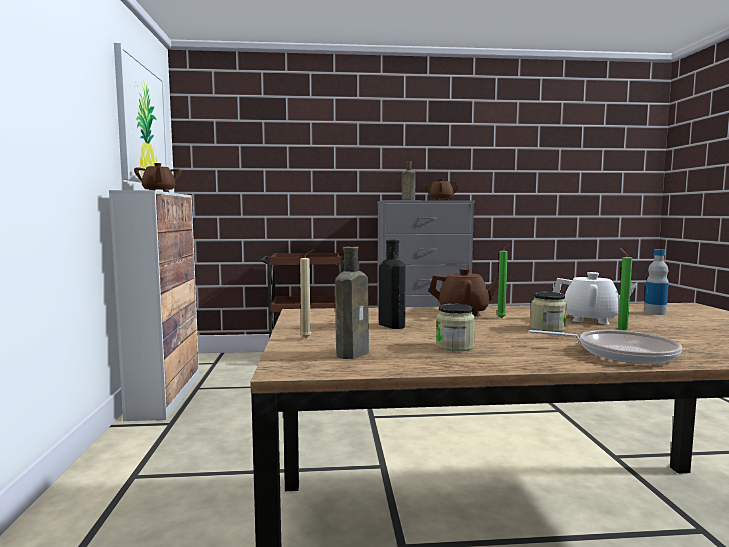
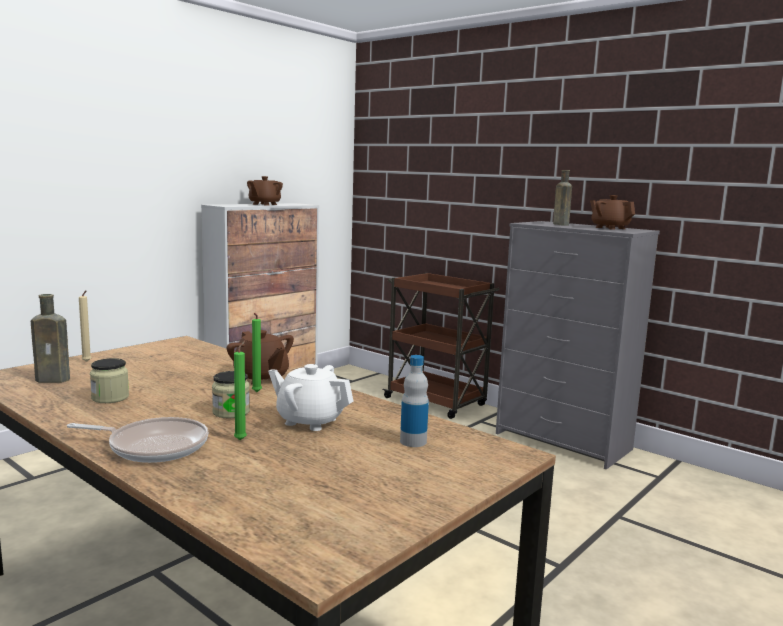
camera: 45 degrees right, 5 degrees up
(141, 124) = (282, 133): picture -> none
(390, 325) = (166, 369): black bottle -> none
(590, 319) = (310, 421): white teapot -> white teapot turned 135 degrees clockwise
(619, 353) = (153, 446): frying pan -> frying pan turned 60 degrees counterclockwise

